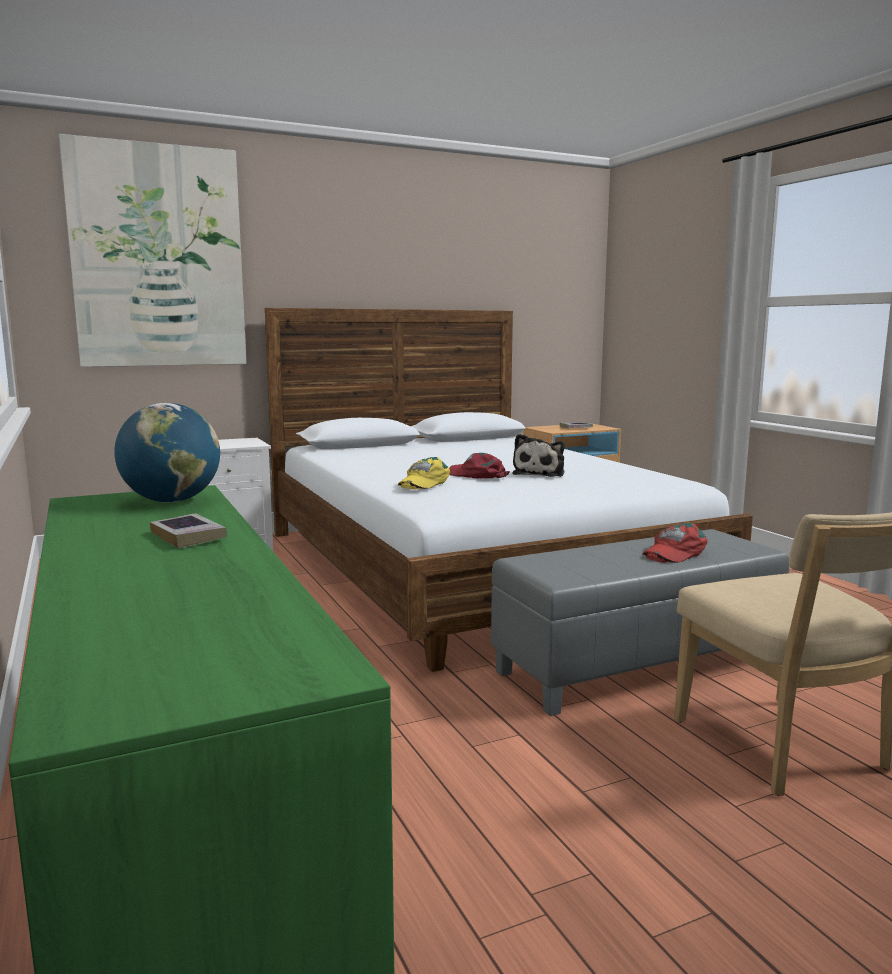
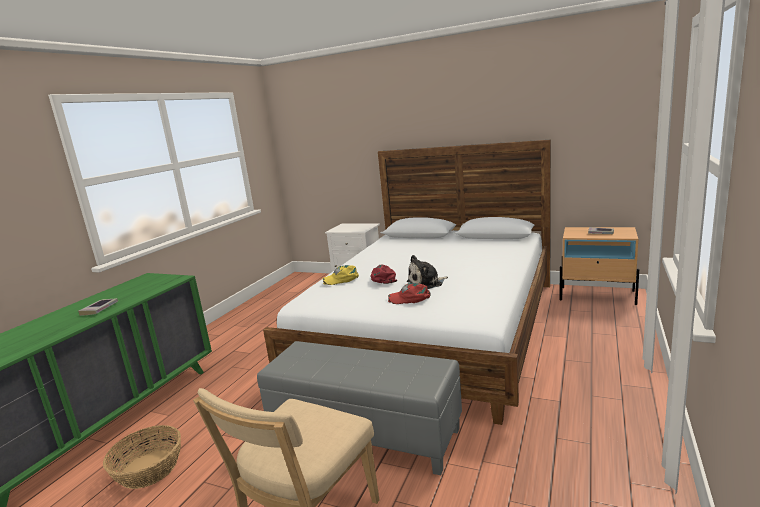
camera: 50 degrees right, 5 degrees up
(158, 257) = (329, 128): picture -> none
(171, 501) = (156, 284): globe -> none
(462, 832) = (148, 469): none -> basket
(673, 552) = (371, 370): red cap -> red cap (410, 298)

